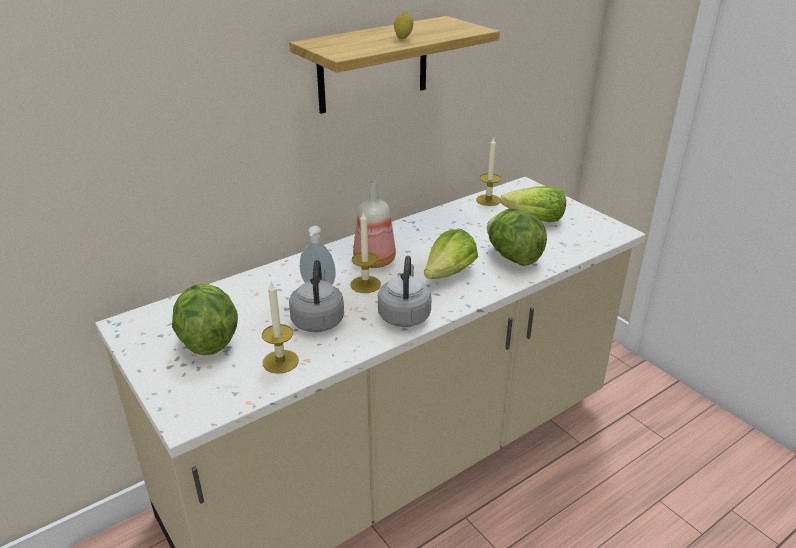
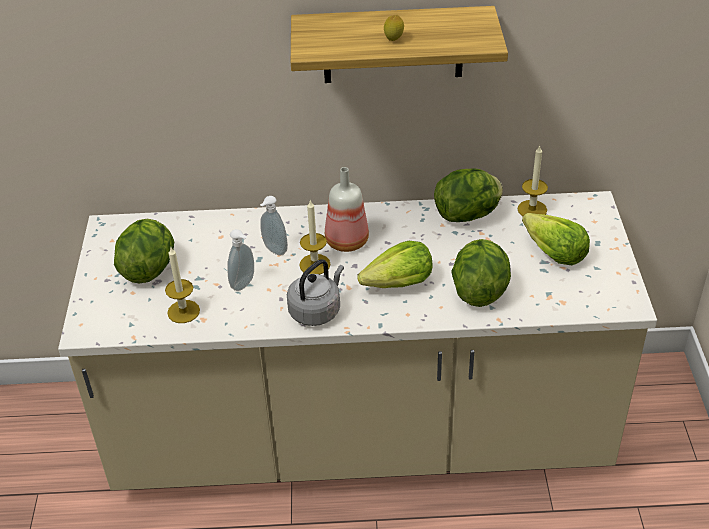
camera: 35 degrees right, 10 degrees up
(318, 320) = (244, 284): grey kettle -> soap dispenser
(448, 216) = (468, 215): none -> lettuce

